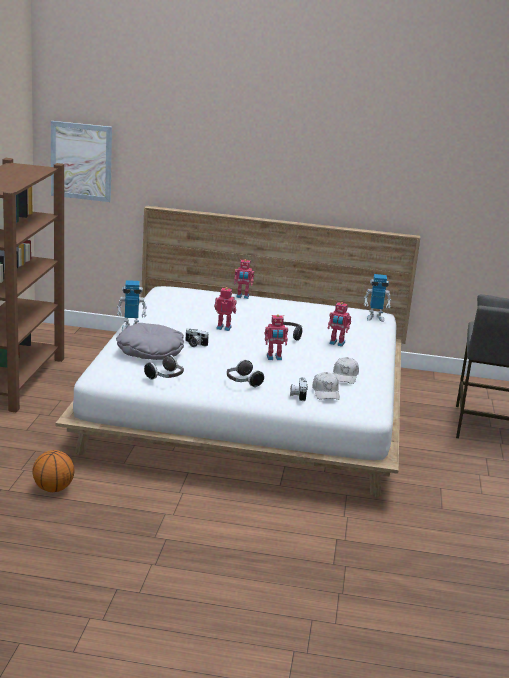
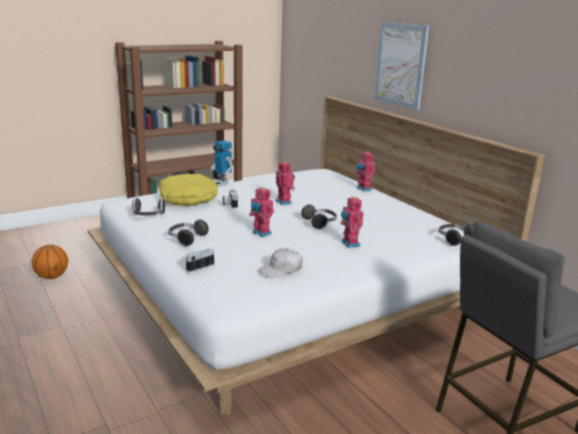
camera: 50 degrees right, 0 degrees up
(81, 161) = (301, 56): picture -> picture (401, 65)
(151, 351) = (189, 199): grey pillow -> yellow pillow
(326, 392) = (226, 274): white cap -> none
(375, 318) = (454, 239): toy robot -> headphones

